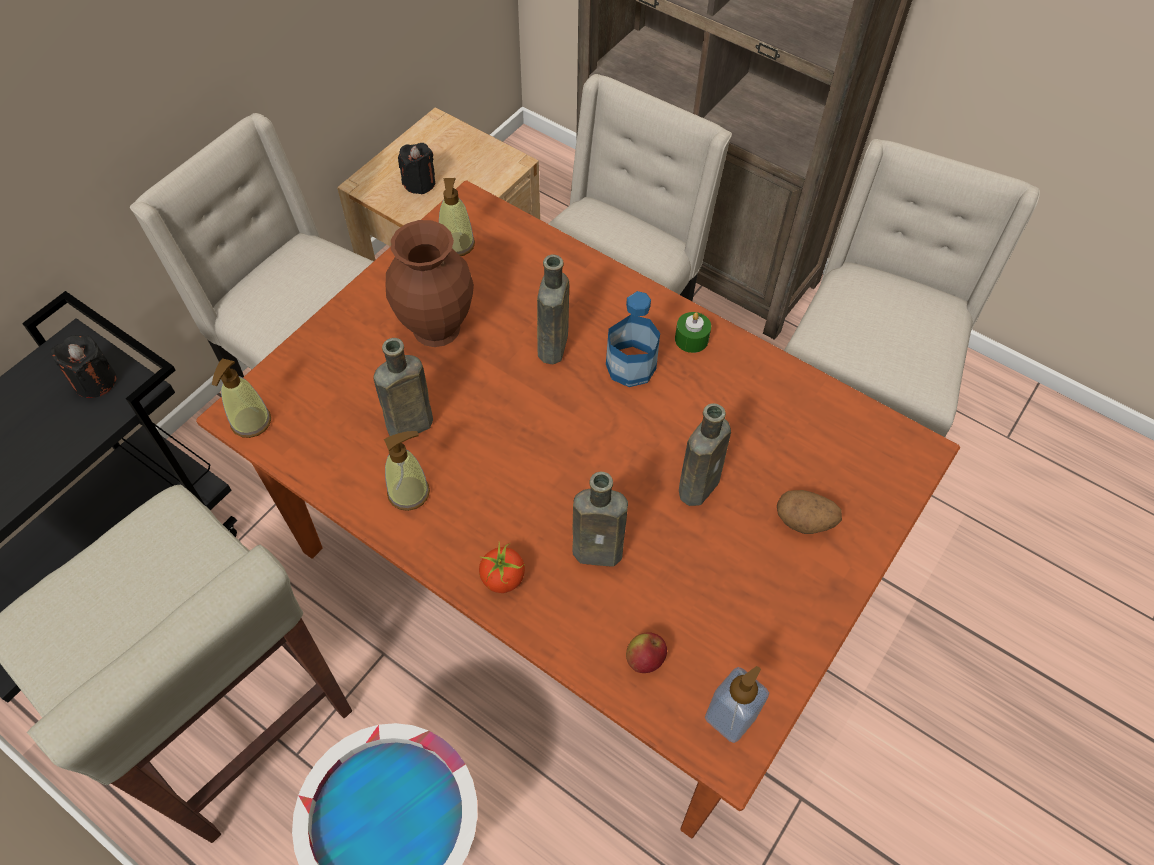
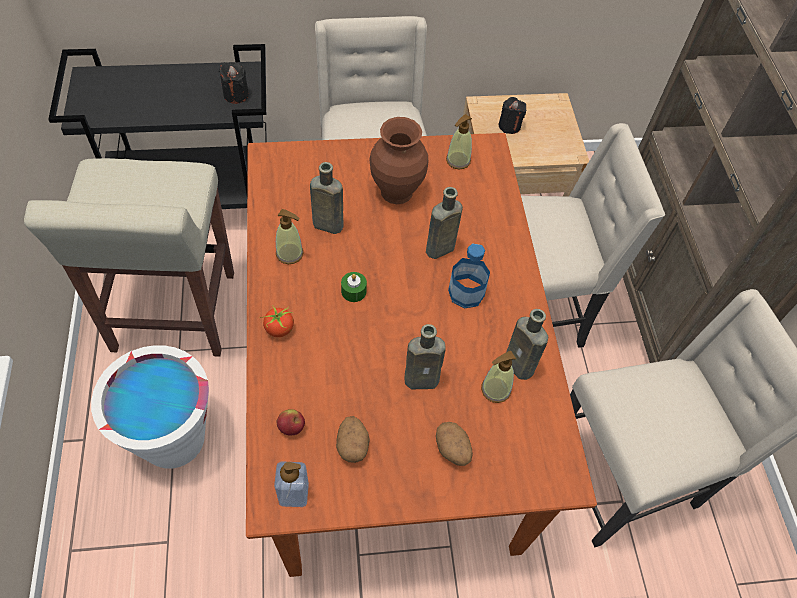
camera: 45 degrees right, 0 degrees up
(251, 422) = (266, 163): soap dispenser -> soap dispenser (495, 389)
(601, 552) = (336, 362): brown bottle -> brown bottle (520, 367)
(691, 339) = (516, 309): green candle -> green candle (353, 291)
(720, 612) = (352, 445): none -> potato

